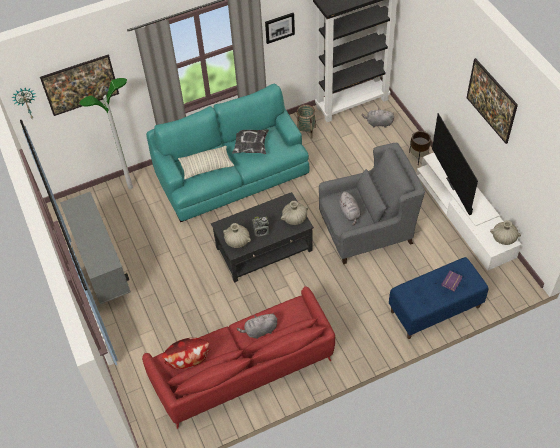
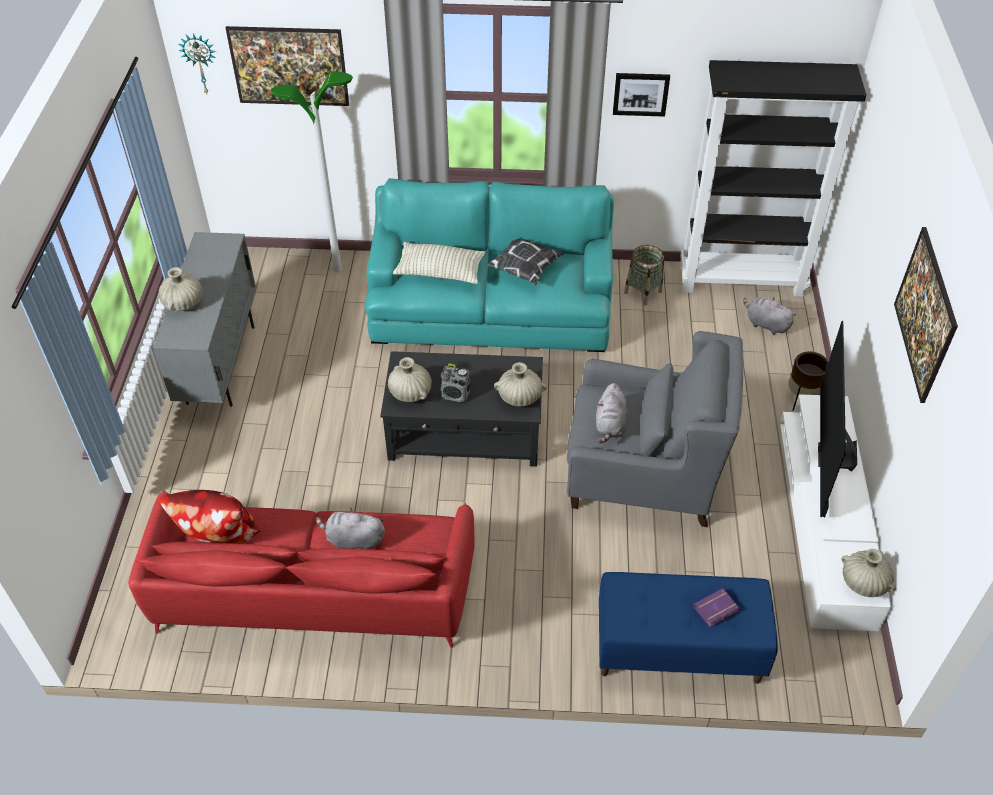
camera: 25 degrees right, 5 degrees down
(87, 246) = (184, 303): none -> beige vase

